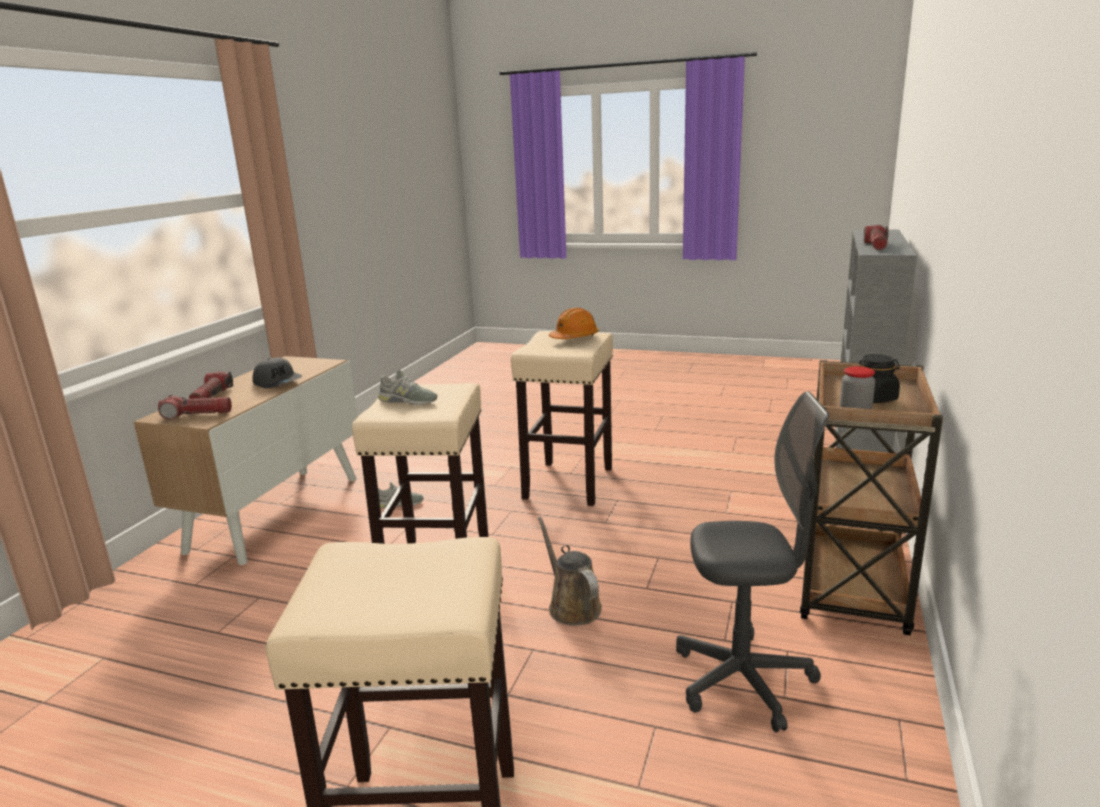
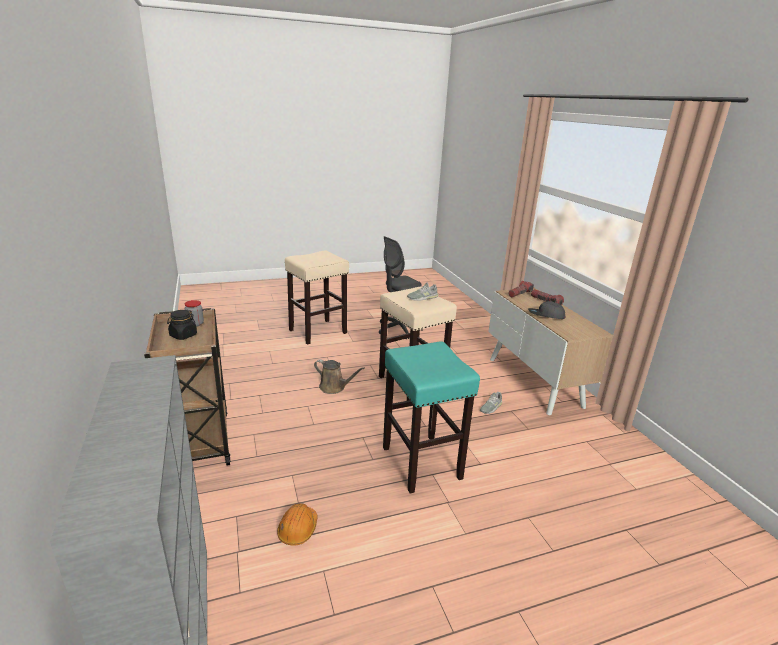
camera: 140 degrees right, 5 degrees up
(568, 482) = (422, 463): beige stool -> turquoise stool
(574, 338) = (430, 367): orange hard hat -> orange hard hat (298, 529)
(743, 680) = (246, 383): grey office chair -> grey office chair (399, 329)
(876, 246) = (146, 388): flashlight -> none

